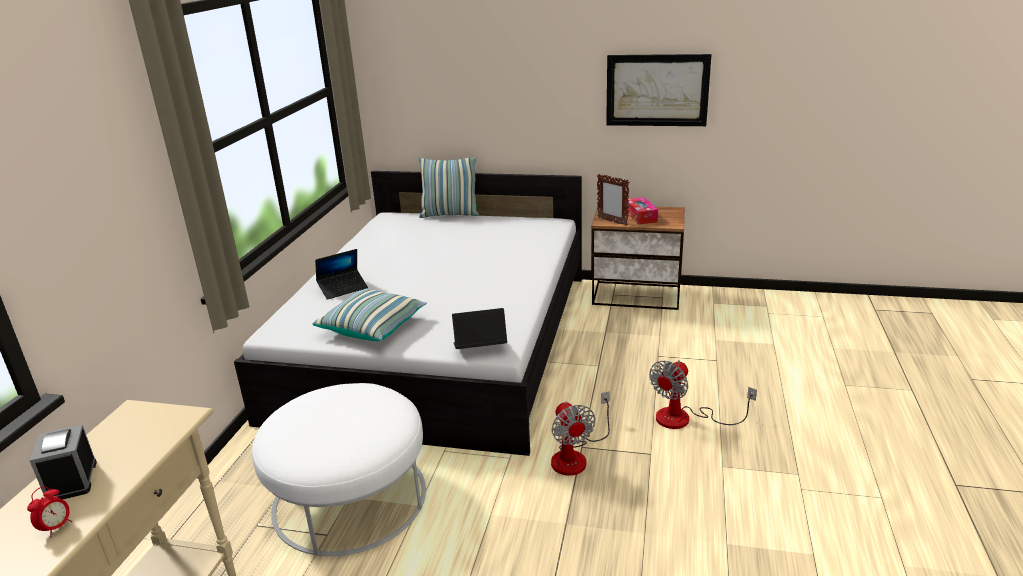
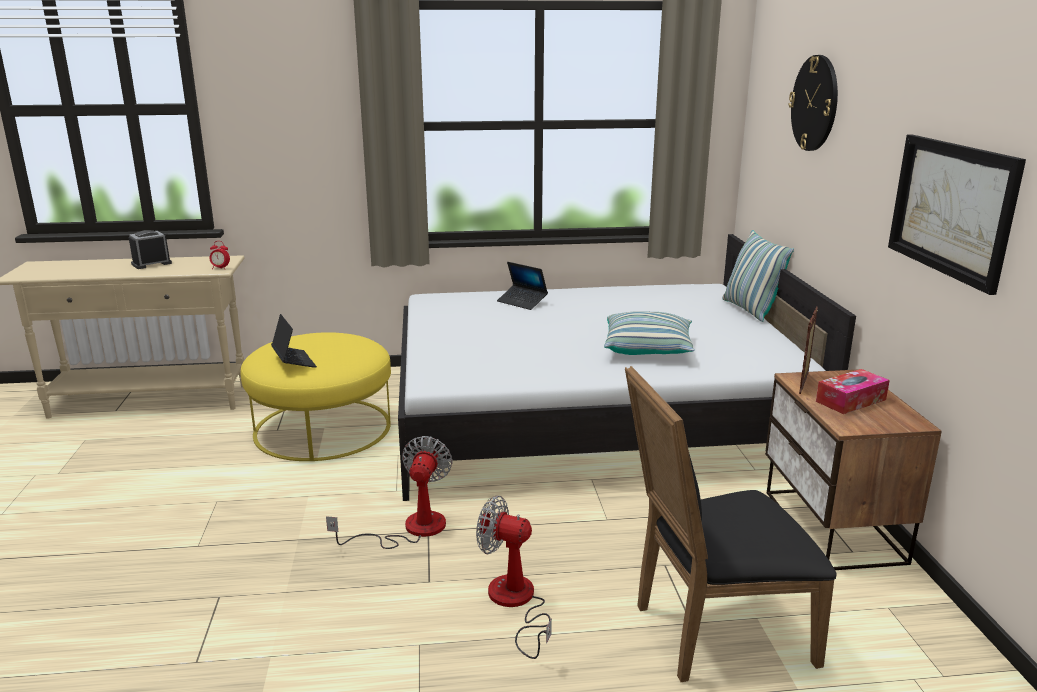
camera: 70 degrees right, 5 degrees down
(56, 527) = (106, 270): alarm clock -> alarm clock (220, 268)
(350, 497) = (323, 428): white ottoman -> yellow ottoman
(373, 327) = (454, 326): pillow -> pillow (648, 349)
(477, 49) = (815, 103): none -> wall clock
(480, 348) = (430, 371): laptop -> laptop (294, 361)
(575, 456) = (410, 529): fan -> fan turned 135 degrees clockwise
(726, 355) = (712, 632): none -> black chair

